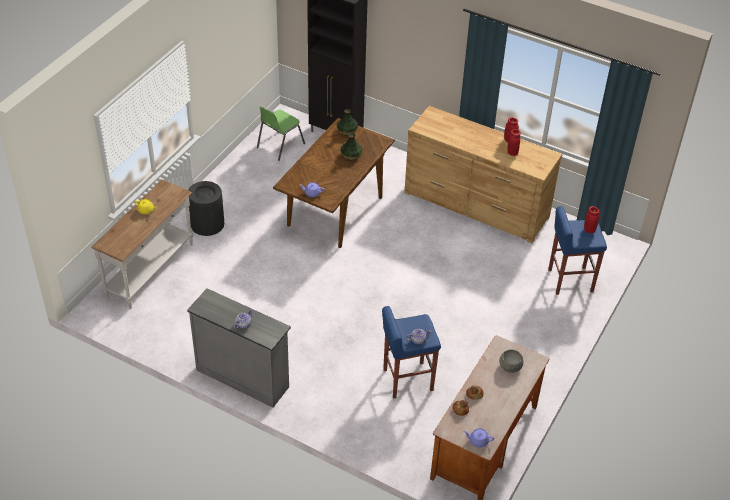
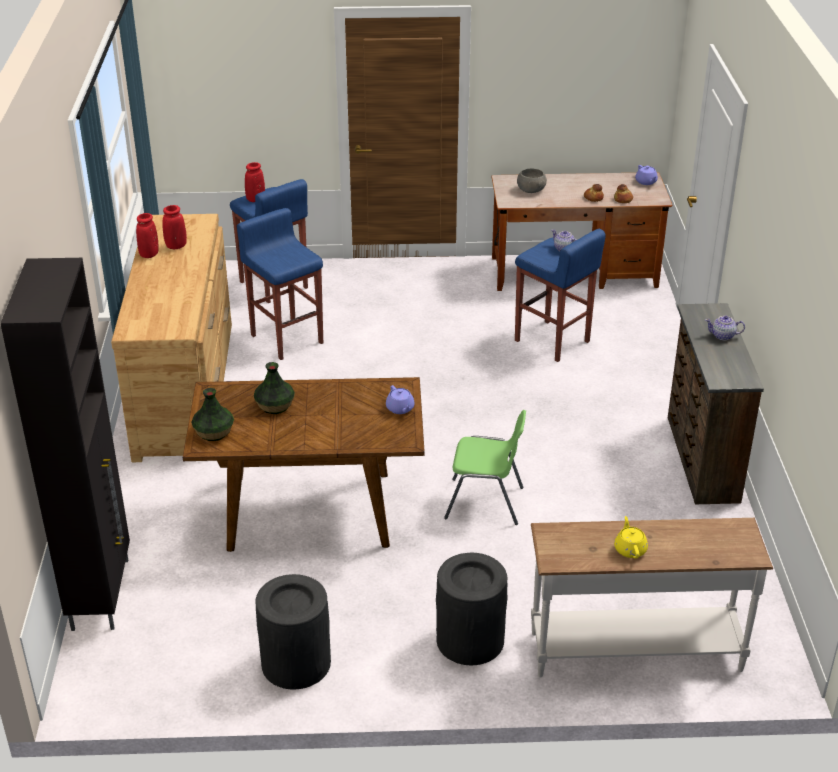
camera: 120 degrees left, 10 degrees down
(242, 377) = (700, 459): grey dresser -> brown dresser
(244, 171) = (296, 663): none -> black trash can
(279, 146) = (186, 652): green chair -> green chair (485, 503)
(500, 262) = (287, 338): none -> blue stool

